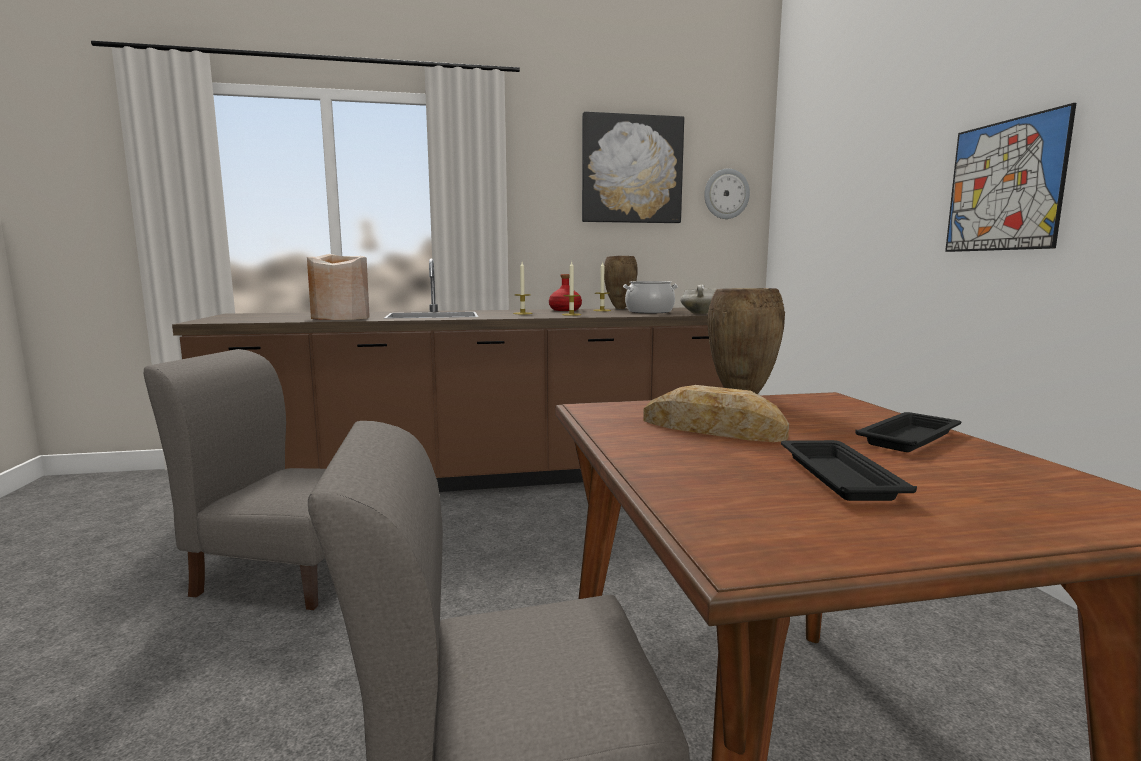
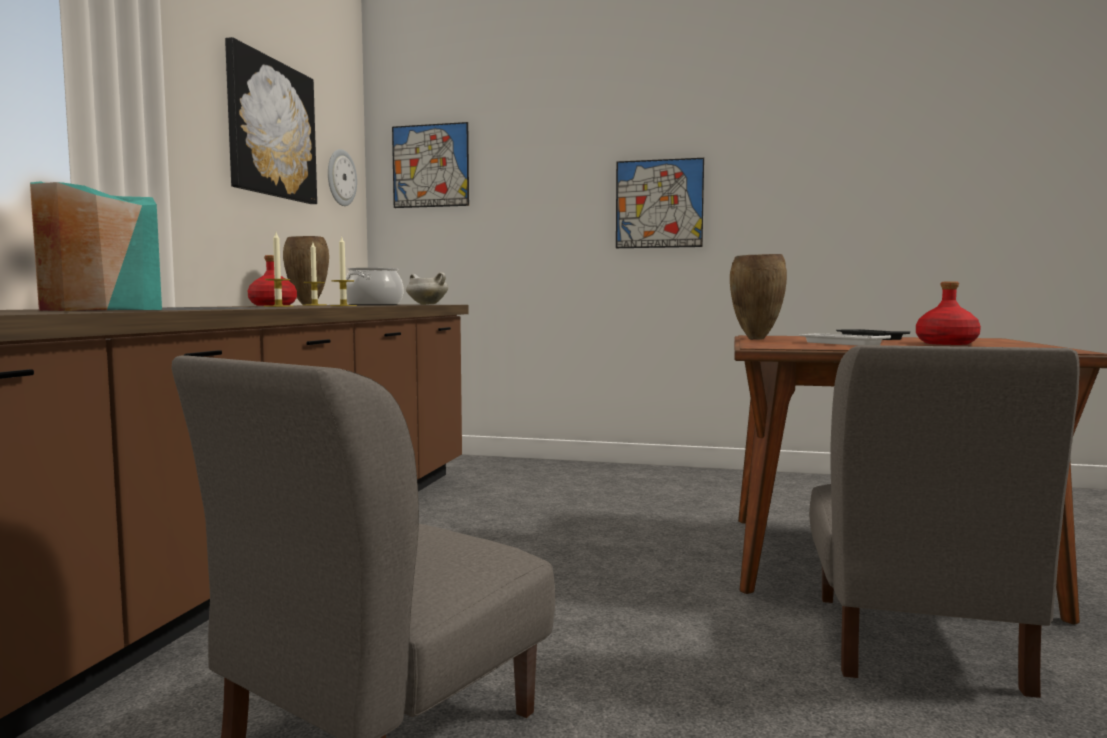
camera: 65 degrees left, 5 degrees down
(341, 318) = (100, 310): beige vase -> turquoise vase
(712, 429) = (841, 343): bread -> white tray
(807, 169) = (430, 166): none -> picture
(837, 476) = (947, 343): black tray -> red bottle

